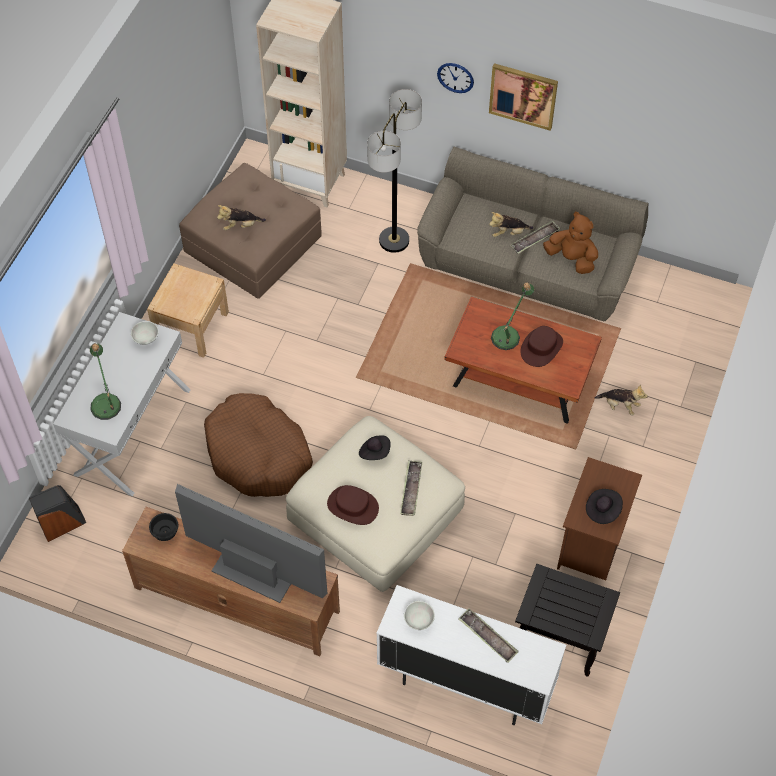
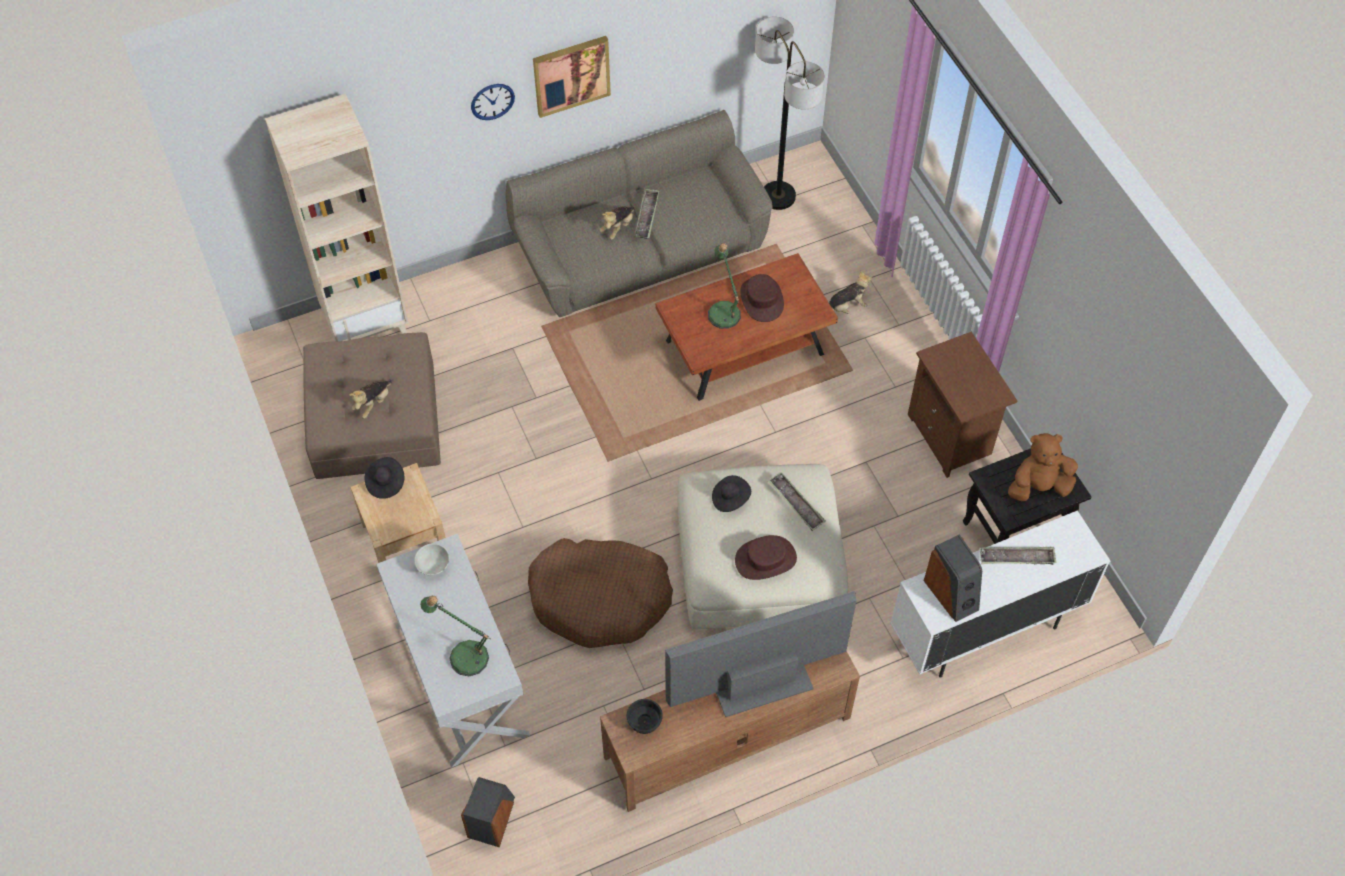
camera: 45 degrees left, 0 degrees up
(394, 240) = (503, 317): floor lamp -> floor lamp (778, 196)
(419, 620) = (952, 594): white bowl -> speaker
(571, 259) = (695, 209): brown plush toy -> brown plush toy (1038, 486)
(602, 510) = (976, 384): black hat -> black hat (385, 483)

